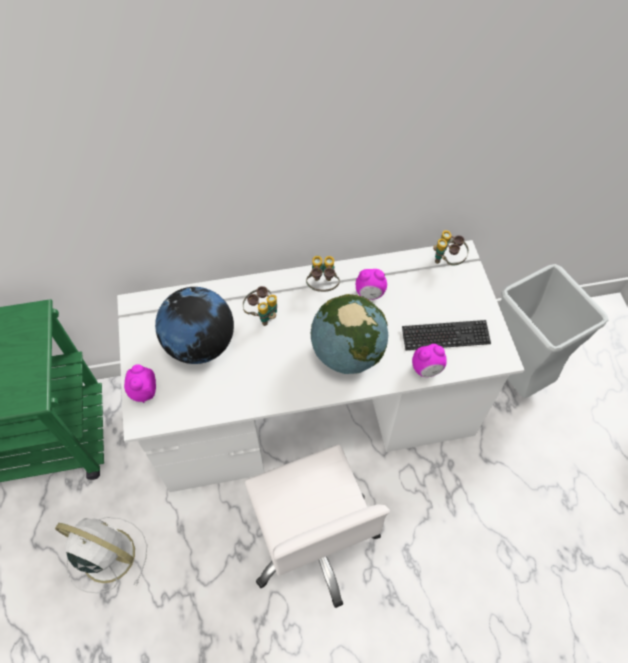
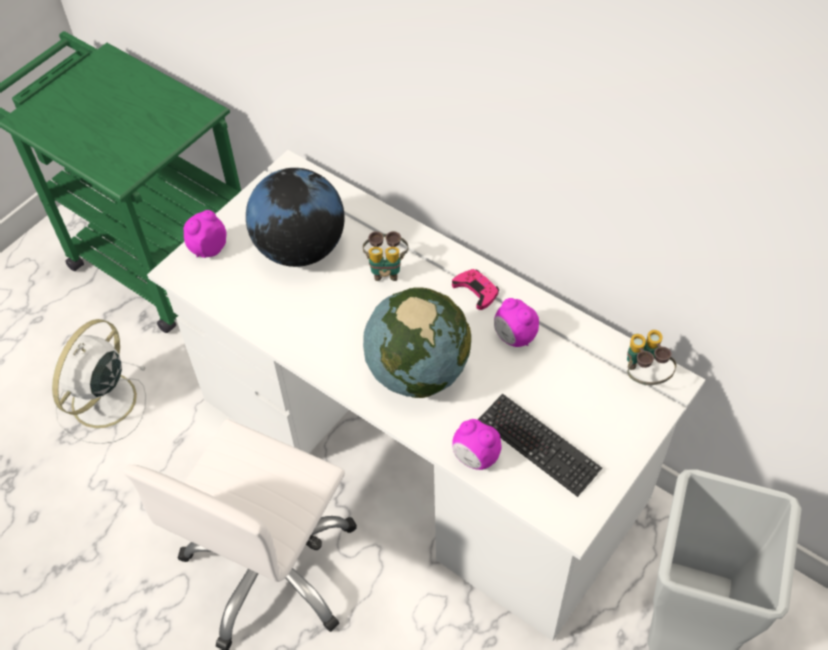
camera: 50 degrees right, 5 degrees down
(106, 554) = (102, 403): white fan -> white fan turned 135 degrees counterclockwise
(322, 286) = (476, 290): binoculars -> pink game controller

